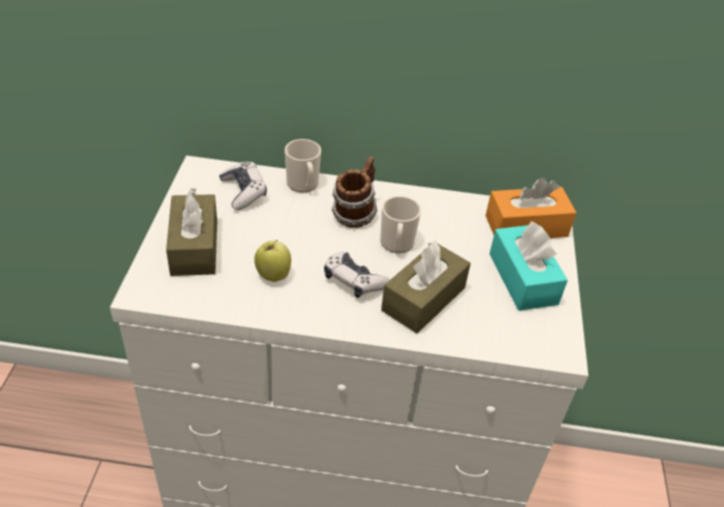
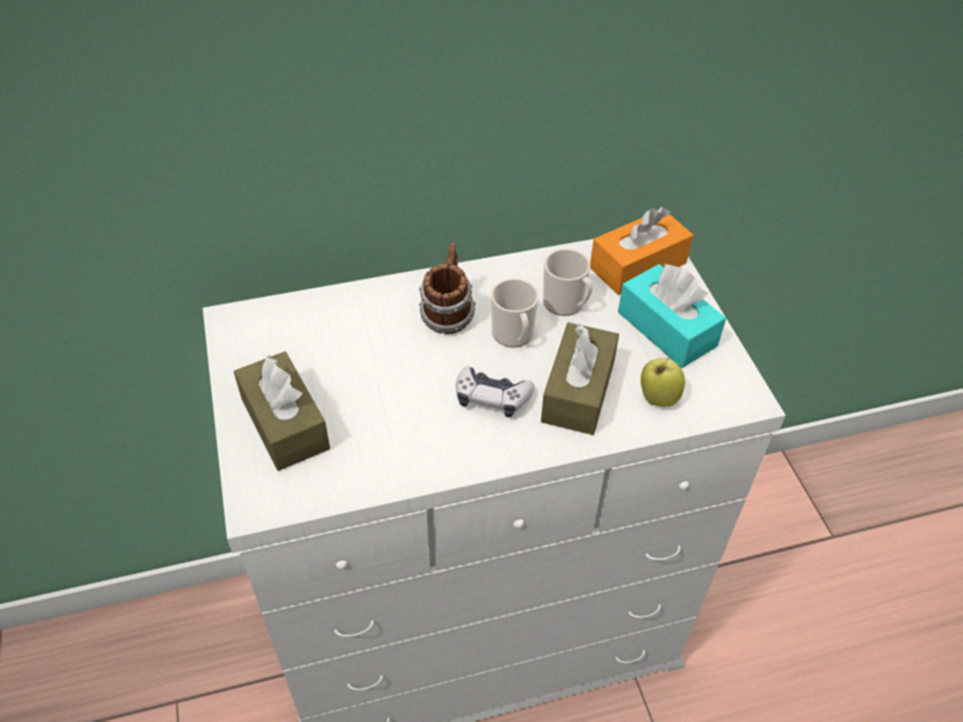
camera: 20 degrees left, 5 degrees up
(244, 192) = (302, 331): game controller -> none
(273, 275) = (397, 424): apple -> apple (657, 397)
(303, 185) = (368, 298): mug -> mug (566, 304)

